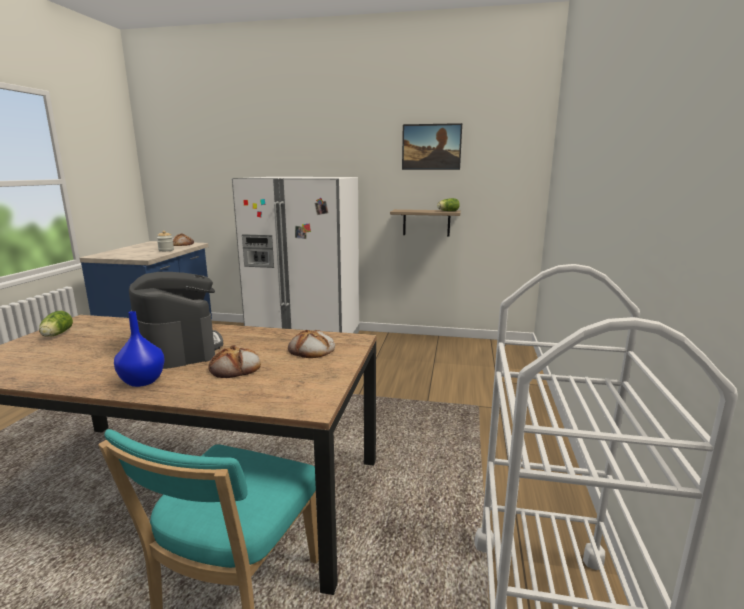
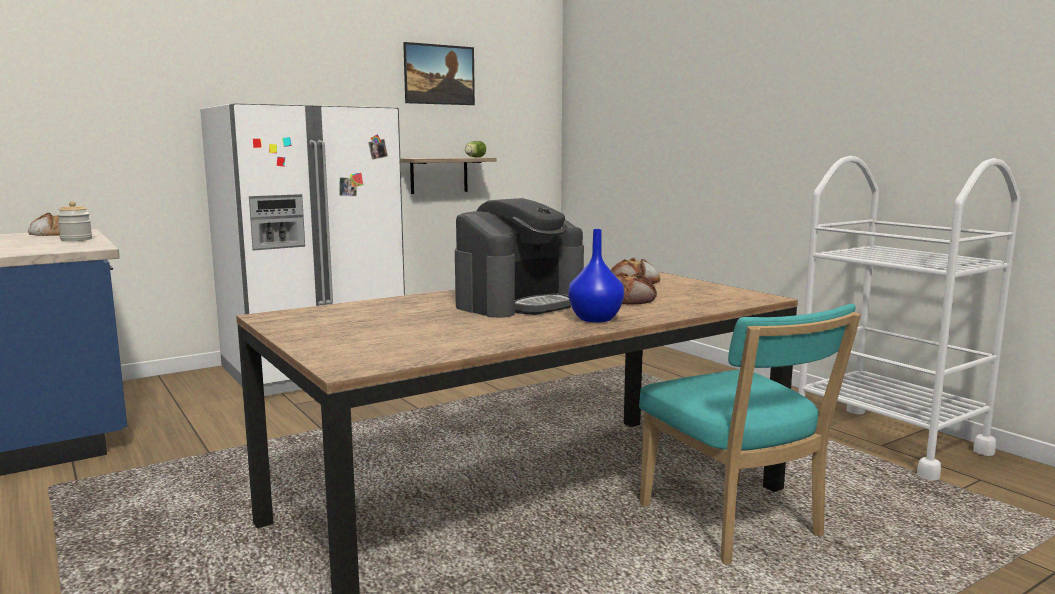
camera: 45 degrees left, 5 degrees down
(56, 335) = (315, 328): lettuce -> none
(179, 348) = (519, 303): coffee machine -> coffee machine turned 120 degrees clockwise

